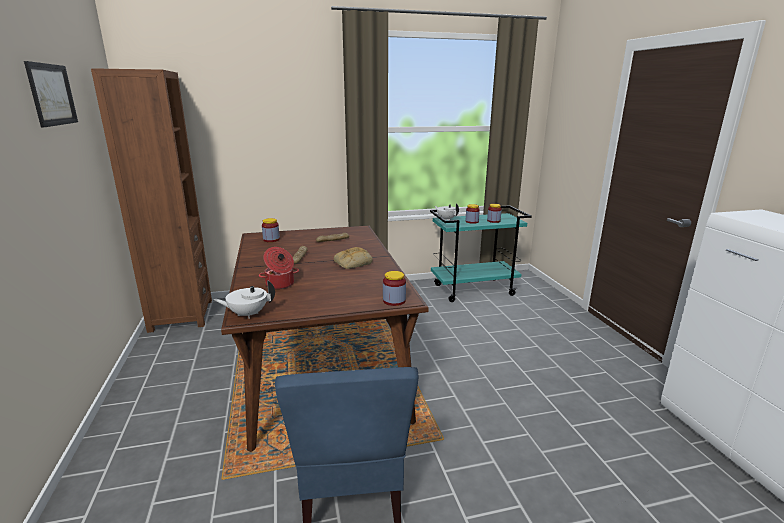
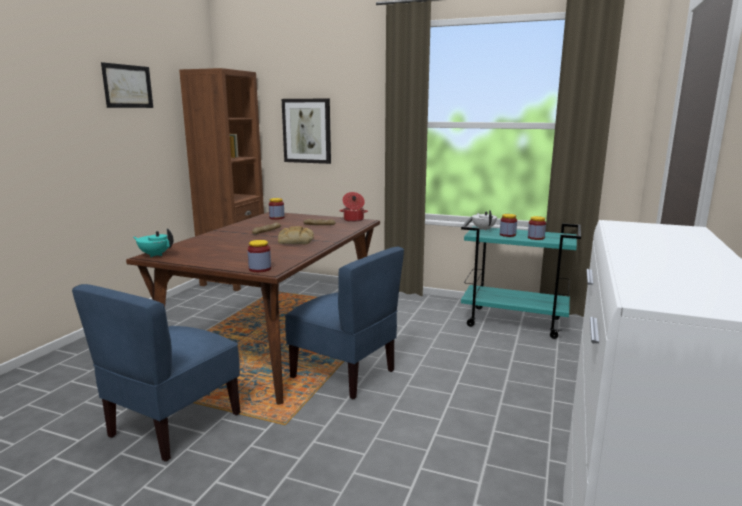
camera: 35 degrees right, 5 degrees down
(248, 314) = (155, 255): white teapot -> turquoise teapot
(250, 140) = (307, 131): none -> picture
(280, 284) = (213, 244): cooking pot -> cooking pot (353, 220)
(422, 374) = (344, 373): none -> blue chair

